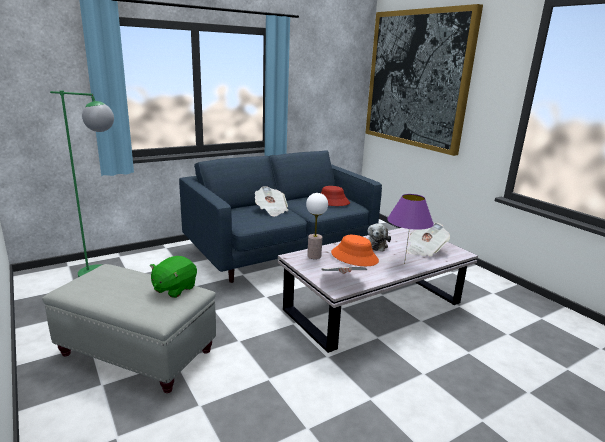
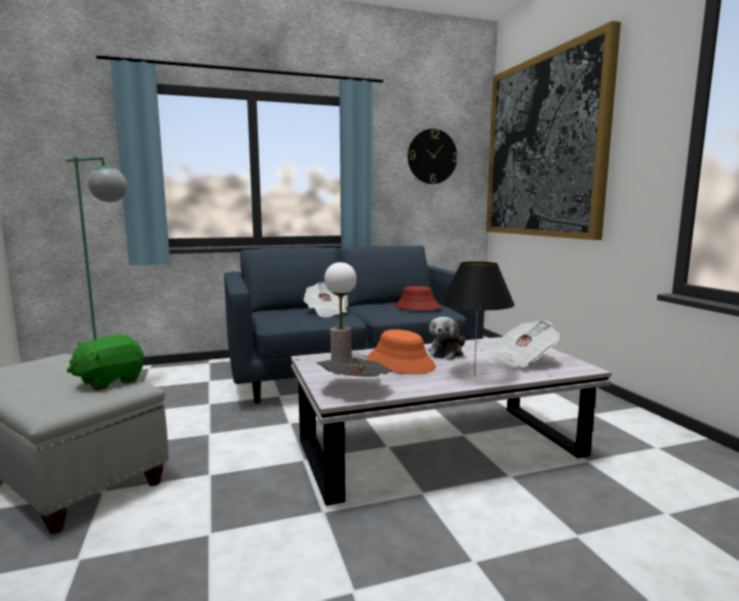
camera: 15 degrees right, 10 degrees down
(329, 75) = (432, 156): none -> wall clock
(404, 263) = (474, 375): purple table lamp -> black table lamp

